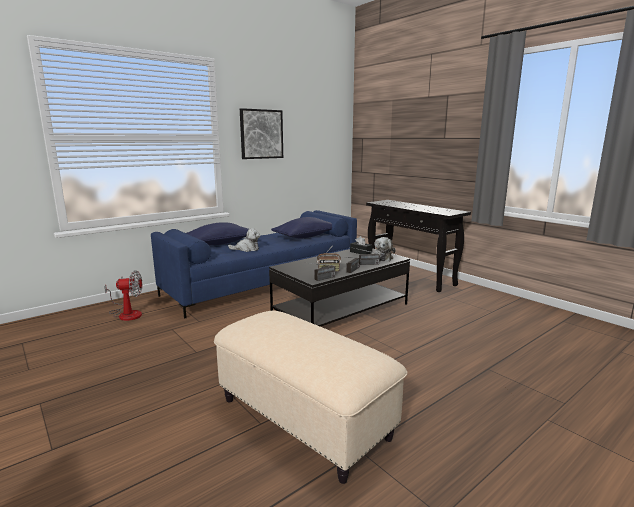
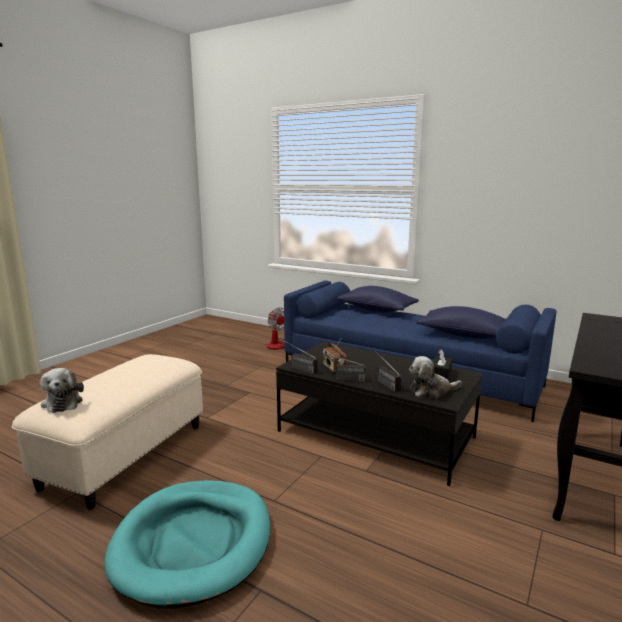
camera: 70 degrees right, 0 degrees up
(246, 249) = (369, 322): plush toy -> plush toy (63, 402)
(261, 134) = (481, 185): picture -> none
(444, 388) = (193, 543): none -> turquoise dog bed

